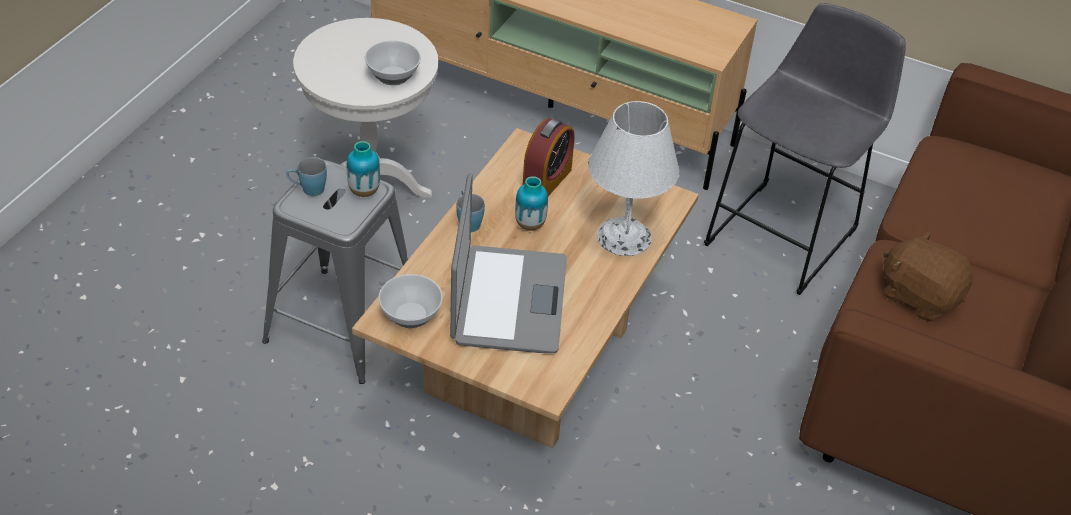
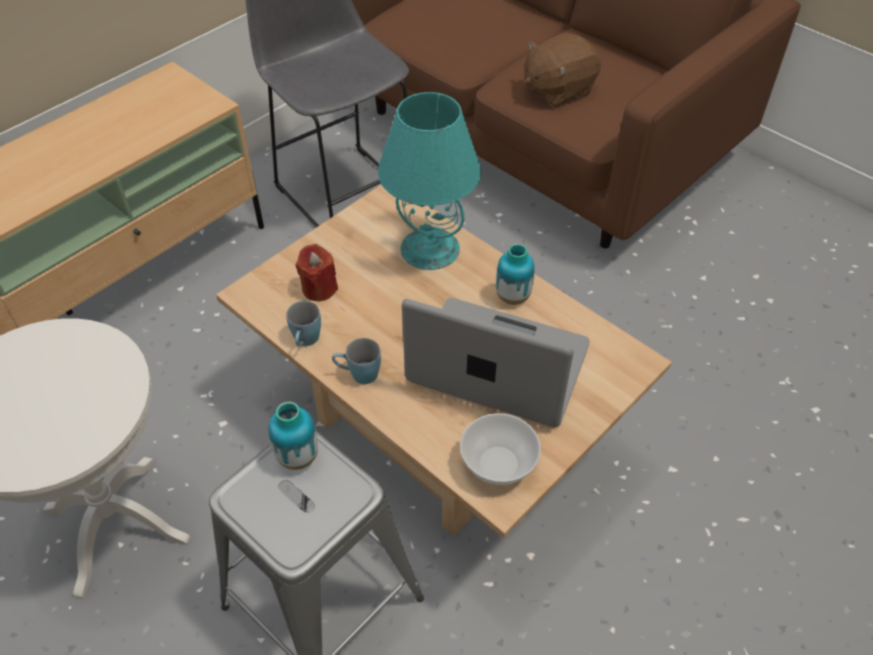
camera: 70 degrees left, 5 degrees up
(307, 189) = (267, 525): blue mug -> blue mug (305, 341)
(392, 75) = (95, 374): bowl -> none
(530, 224) = (384, 319): vase -> vase (513, 297)
(547, 180) = (319, 288): alarm clock -> red candle
(624, 237) = (430, 248): white table lamp -> turquoise table lamp

